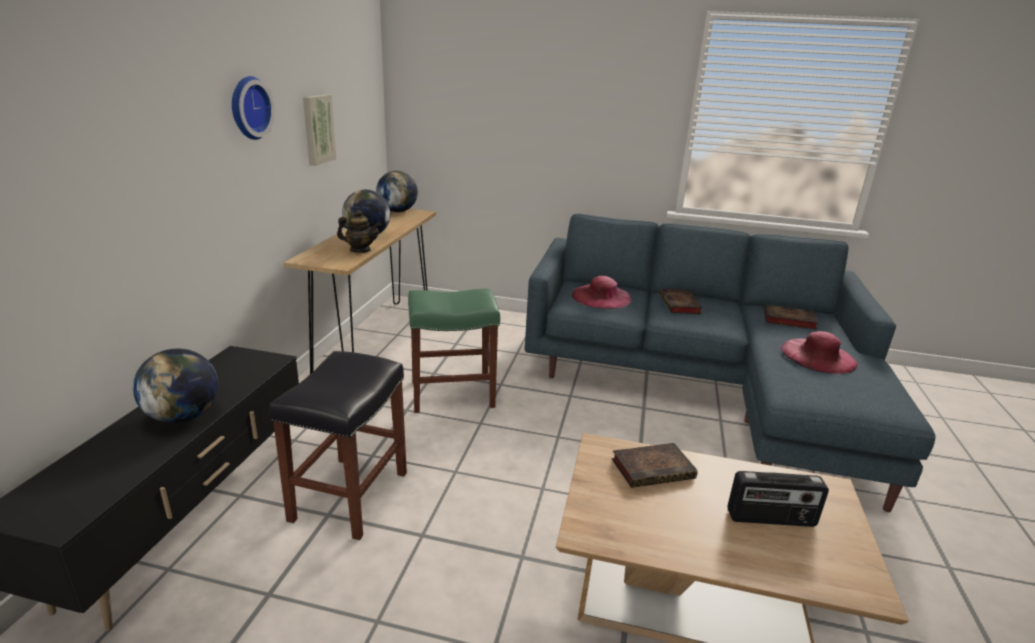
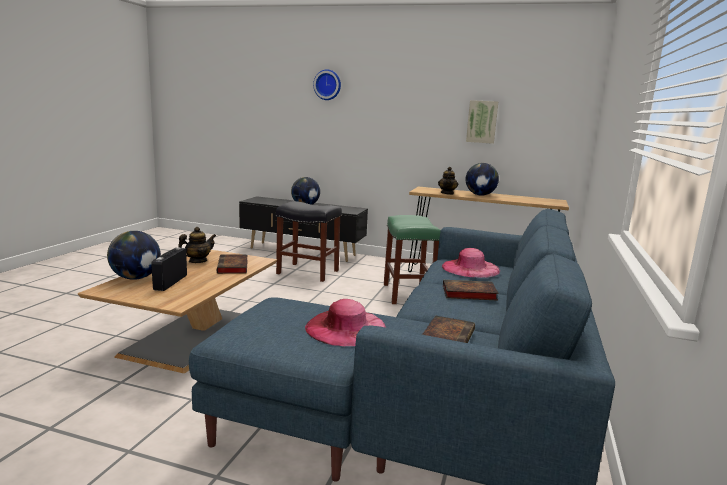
camera: 95 degrees right, 10 degrees down
(248, 108) = (417, 100): wall clock -> wall clock (328, 85)
(397, 211) = (553, 200): globe -> globe (136, 278)
(649, 516) = (197, 261): none -> teapot

